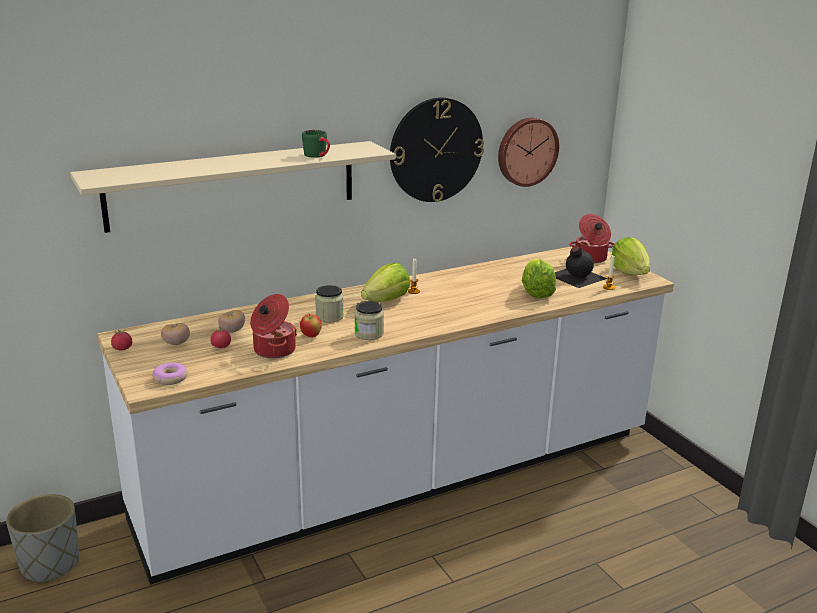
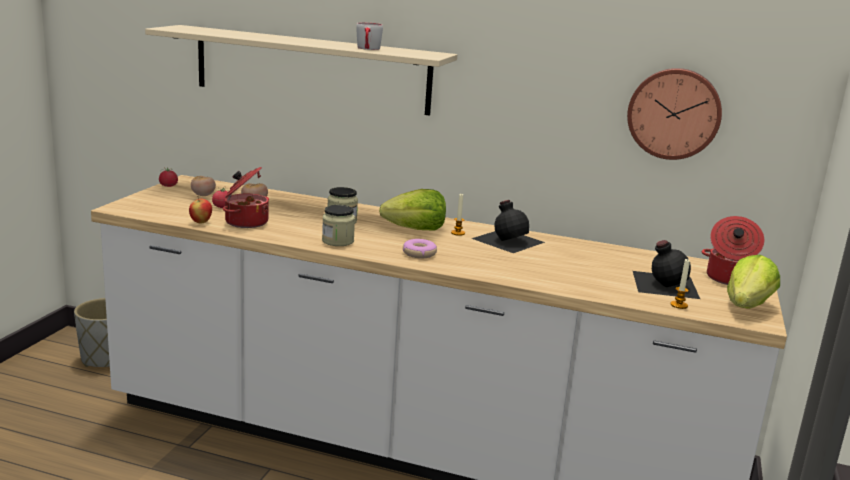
camera: 45 degrees right, 5 degrees down
(170, 378) = (145, 209): donut -> donut (419, 253)
(311, 336) = (294, 225): apple -> apple (200, 222)
(318, 156) = (368, 49): green mug -> grey mug
(436, 150) = (540, 82): wall clock -> none
(448, 283) = (508, 239): none -> black bottle
(536, 292) = (577, 277): lettuce -> none

